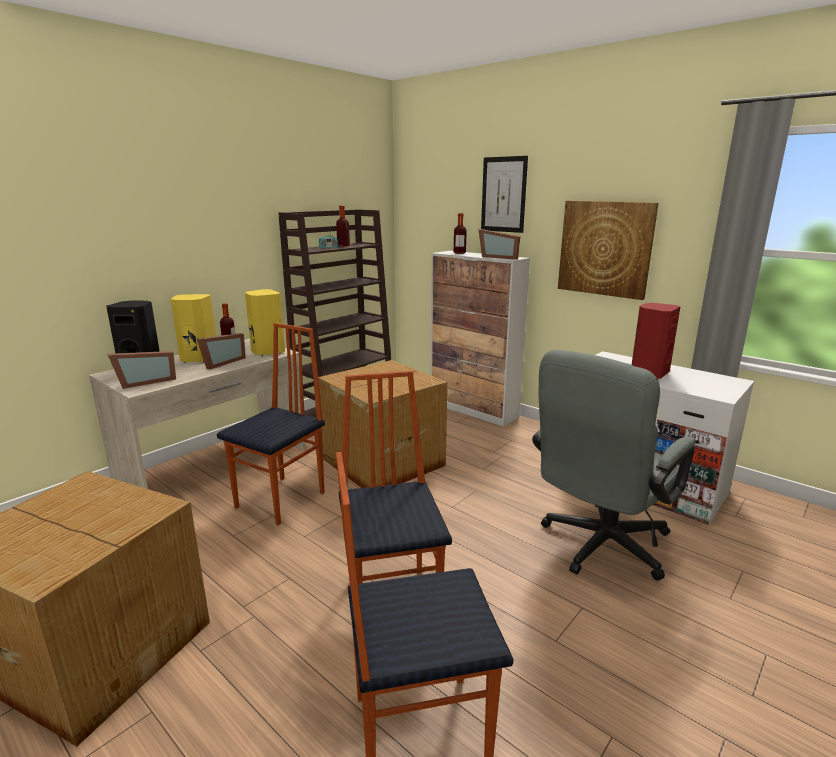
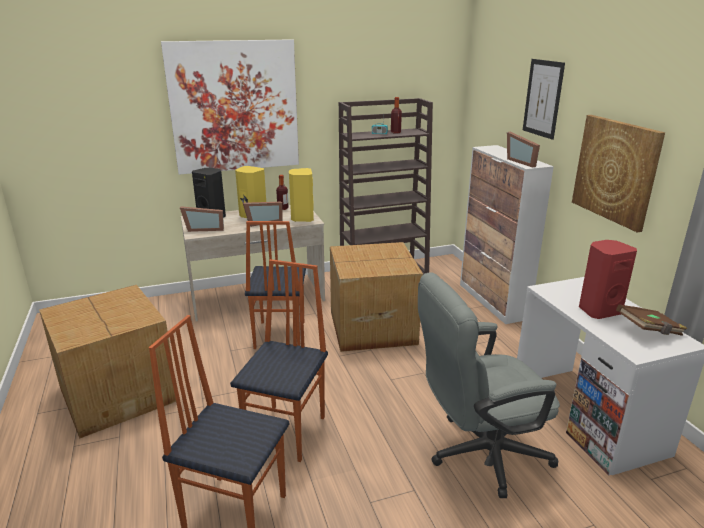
camera: 30 degrees right, 5 degrees up
(153, 217) = (234, 107): none -> picture
(282, 500) = (278, 335): chair -> chair turned 120 degrees clockwise
(459, 253) = (497, 150): bottle -> none
(703, 379) = (649, 331): none -> brown book

